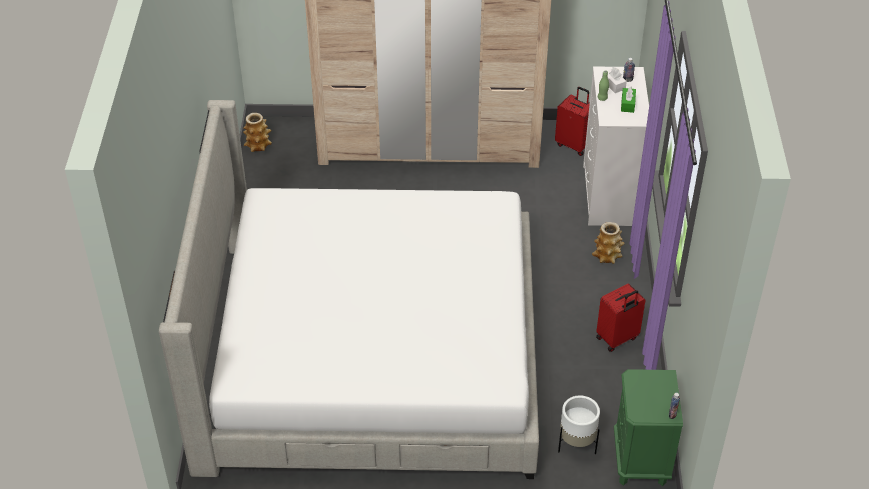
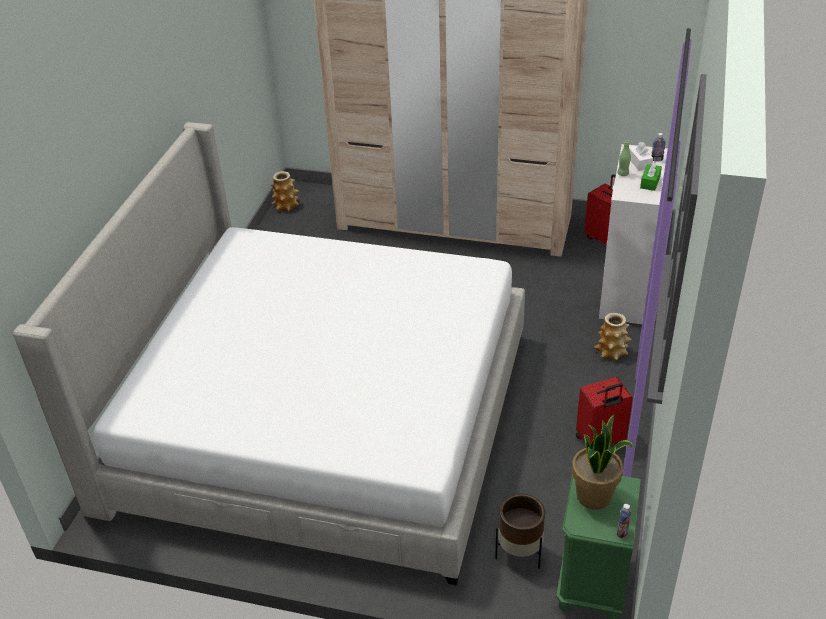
camera: 15 degrees right, 5 degrees down
(577, 444) = (520, 553): white planter -> brown planter
(644, 390) = (594, 496): none -> potted plant

